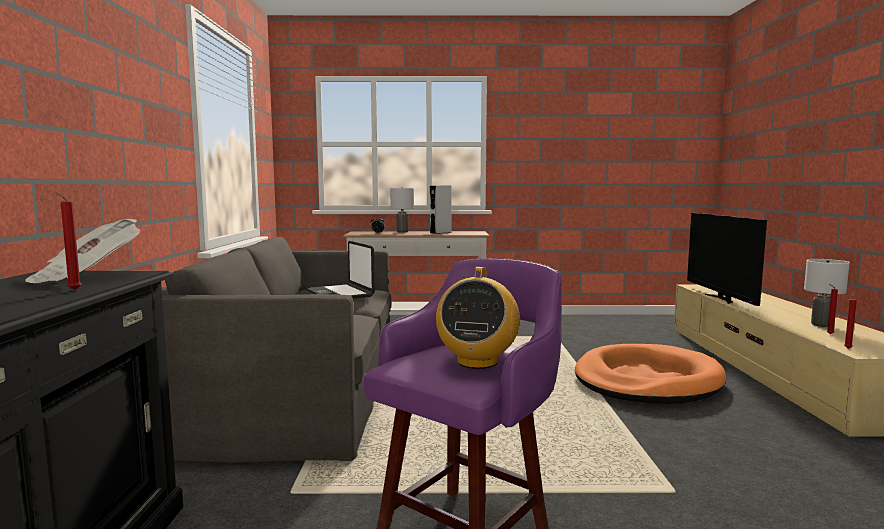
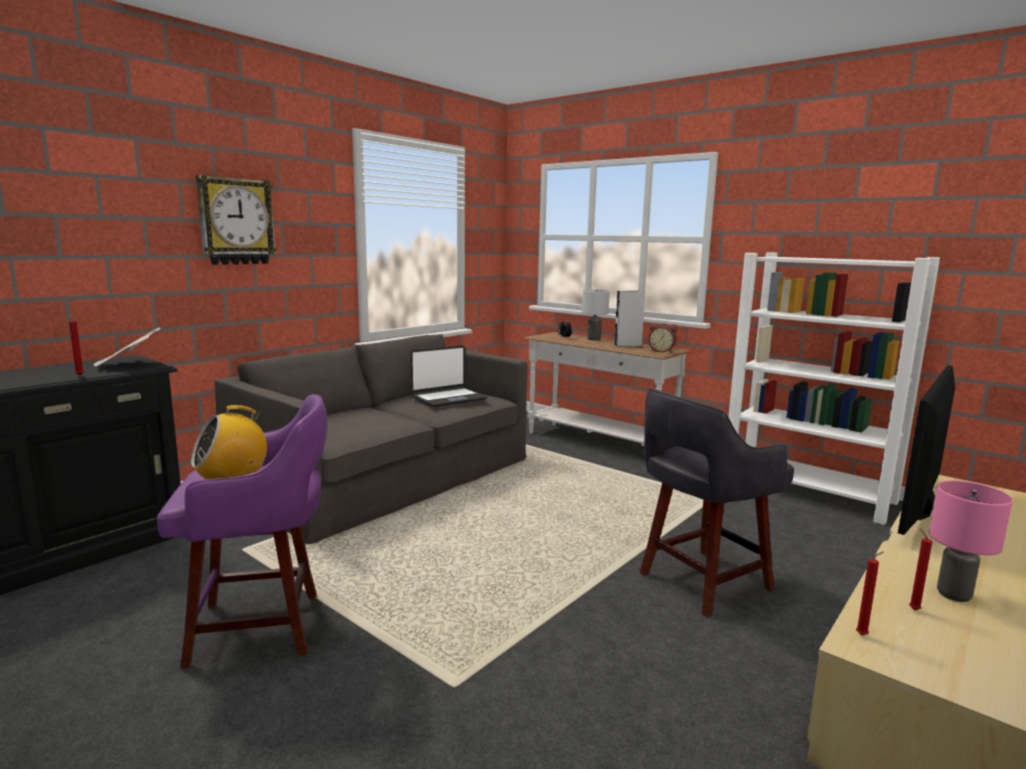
camera: 40 degrees right, 5 degrees up
(109, 91) = (236, 221): none -> wall clock
(341, 294) = (448, 398): laptop -> laptop turned 135 degrees counterclockwise
(475, 233) = (662, 351): none -> alarm clock
(589, 321) = (807, 492): none -> white bookcase
(647, 381) = (700, 583): orange dog bed -> grey stool
(821, 325) = (955, 595): white table lamp -> pink table lamp

